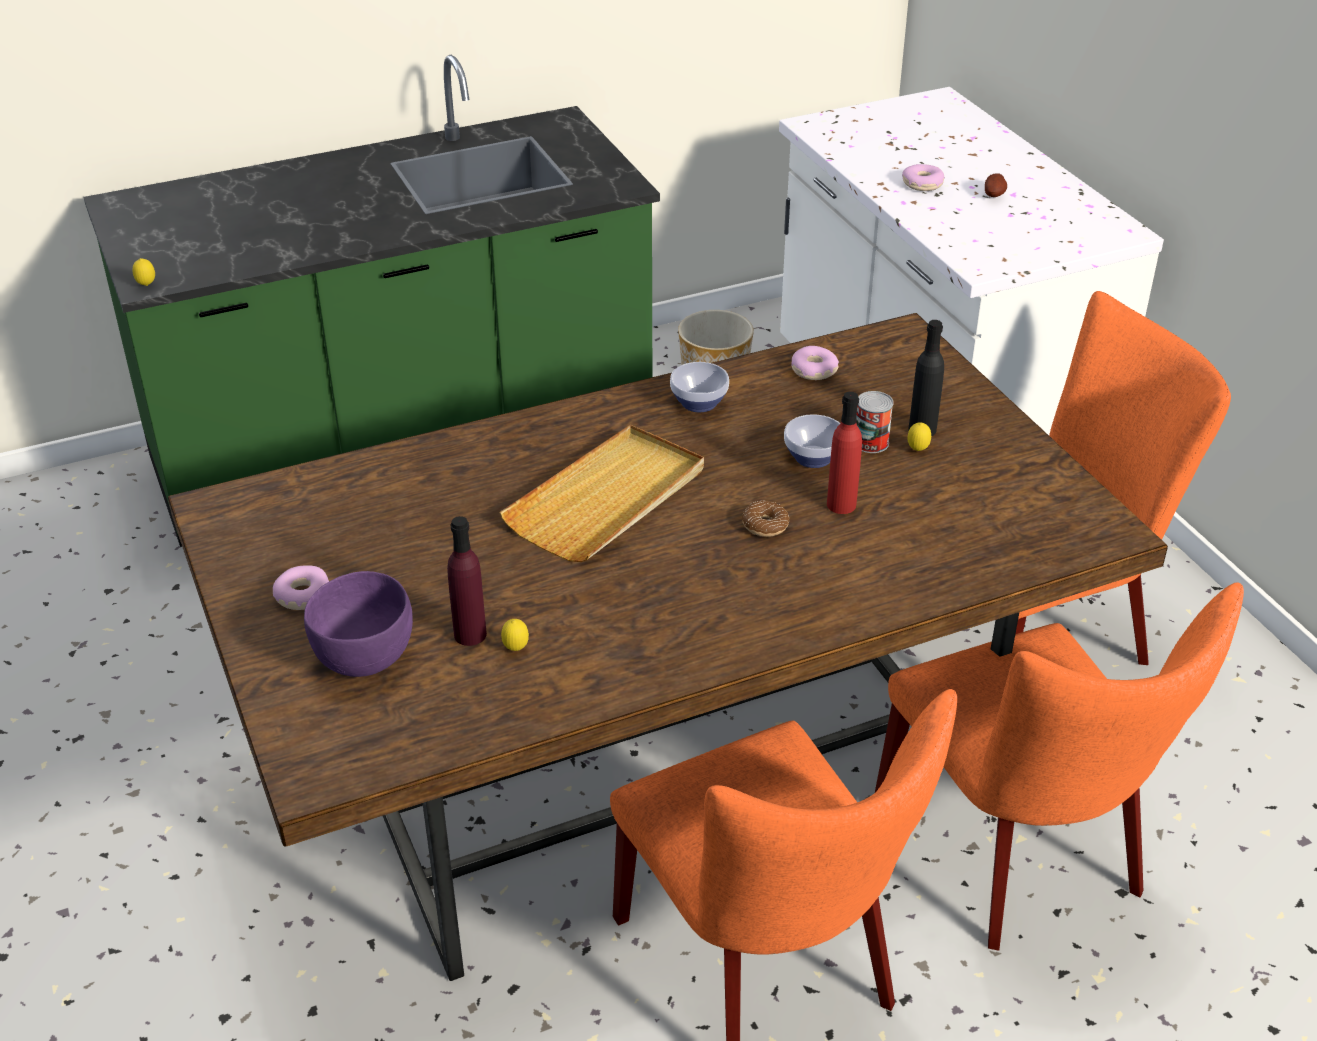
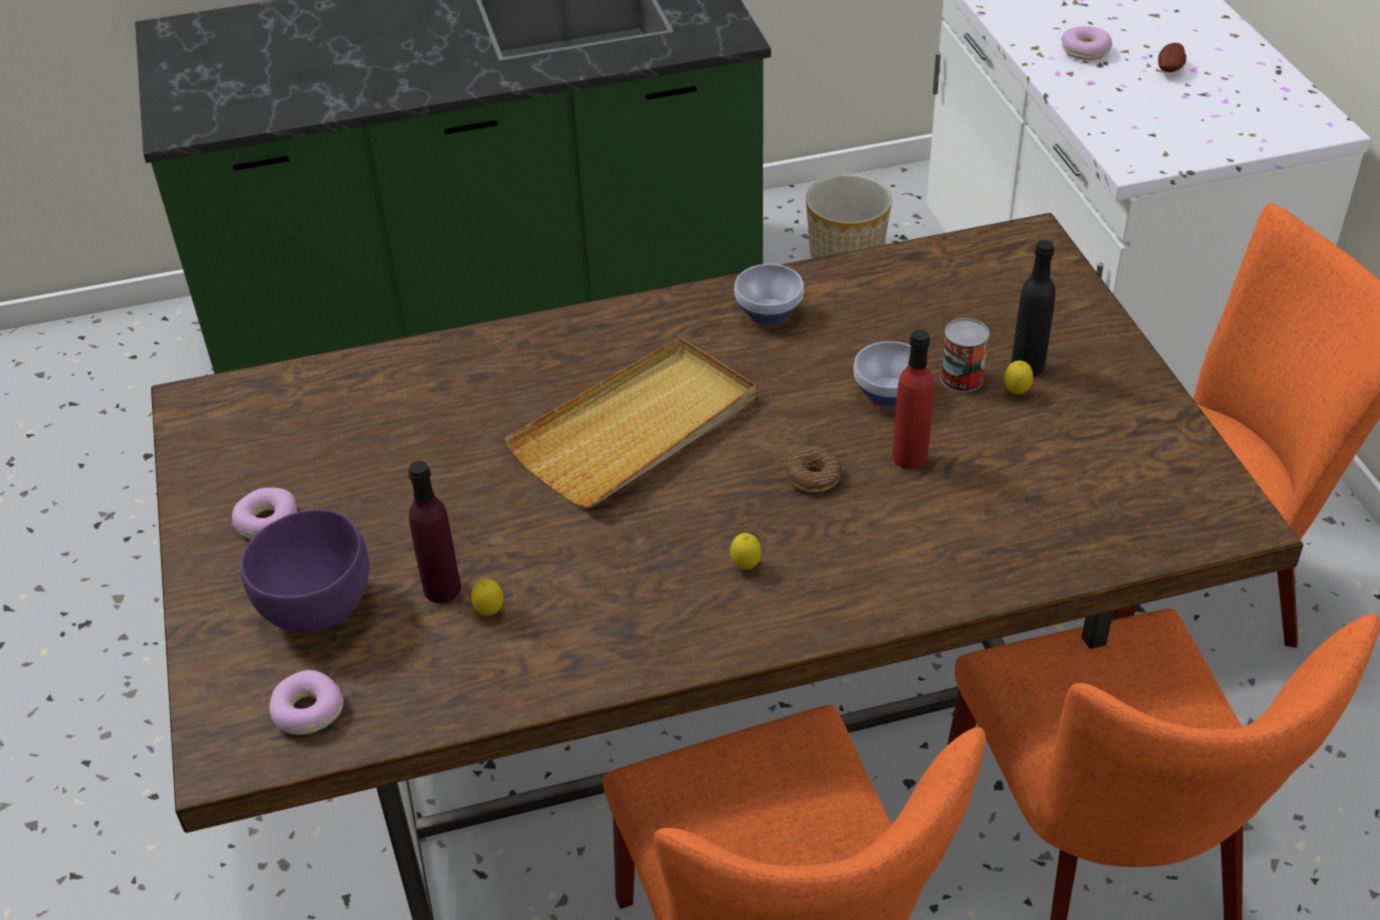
camera: 10 degrees right, 5 degrees up
(146, 285) = (175, 132): lemon -> lemon (745, 566)
(813, 370) = (912, 280): donut -> donut (307, 711)

